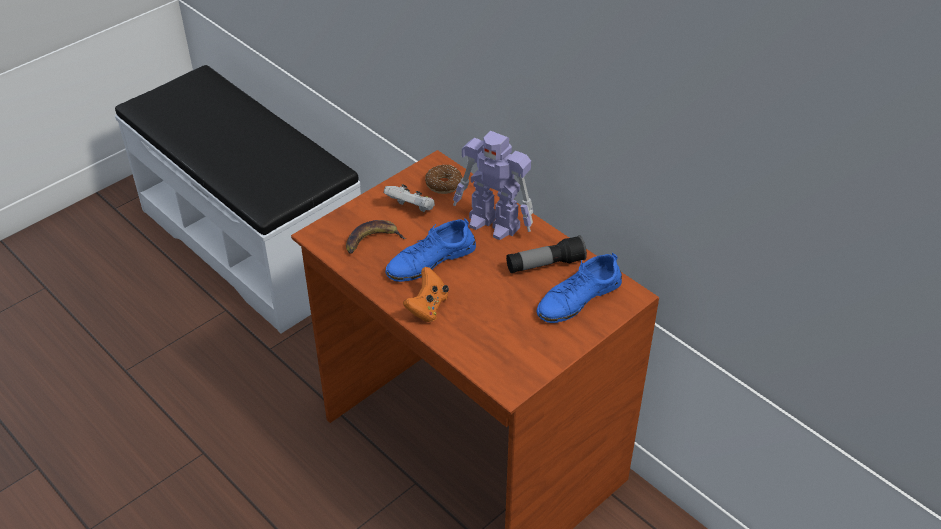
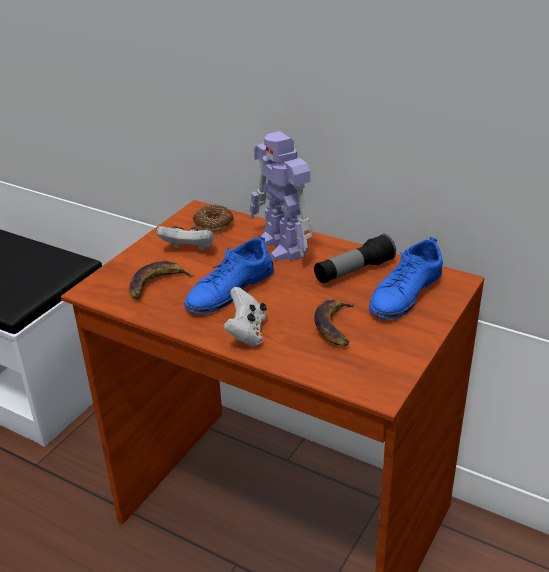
camera: 15 degrees left, 10 degrees down
(427, 307) = (246, 333): orange game controller -> white game controller
(494, 224) = (283, 247): toy robot -> toy robot turned 45 degrees clockwise
(502, 318) = (335, 326): none -> banana

